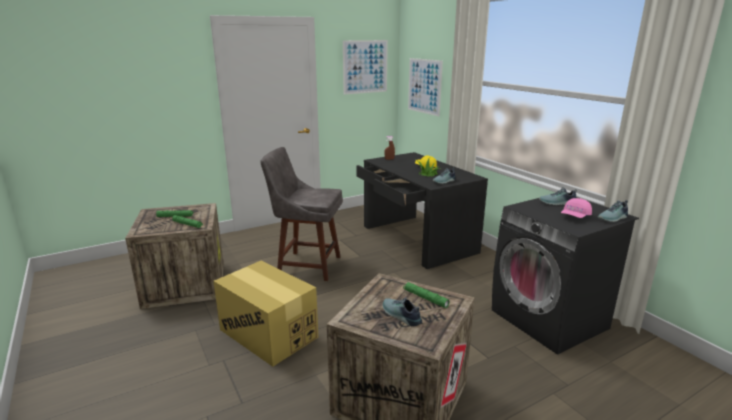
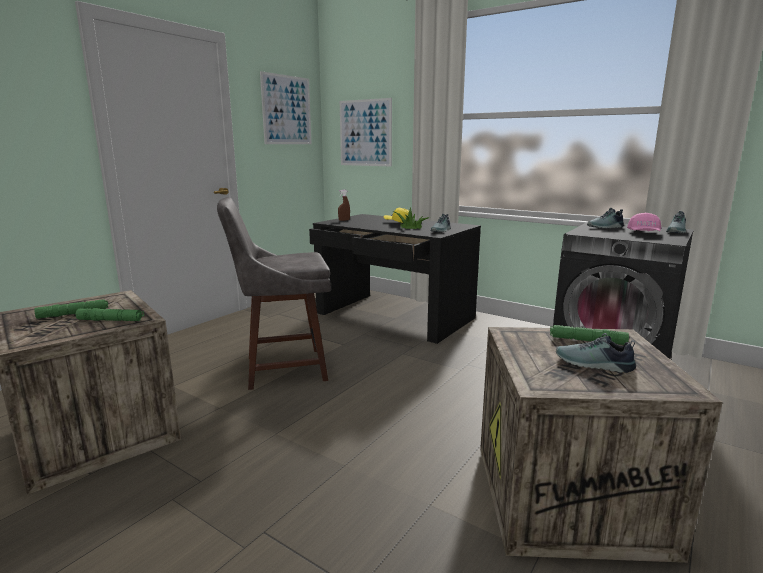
camera: 25 degrees left, 5 degrees down
(268, 333) = (304, 468): cardboard box -> none

